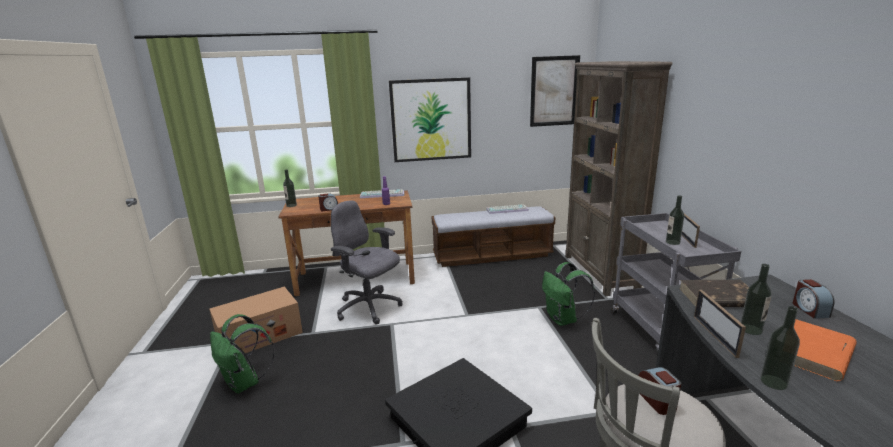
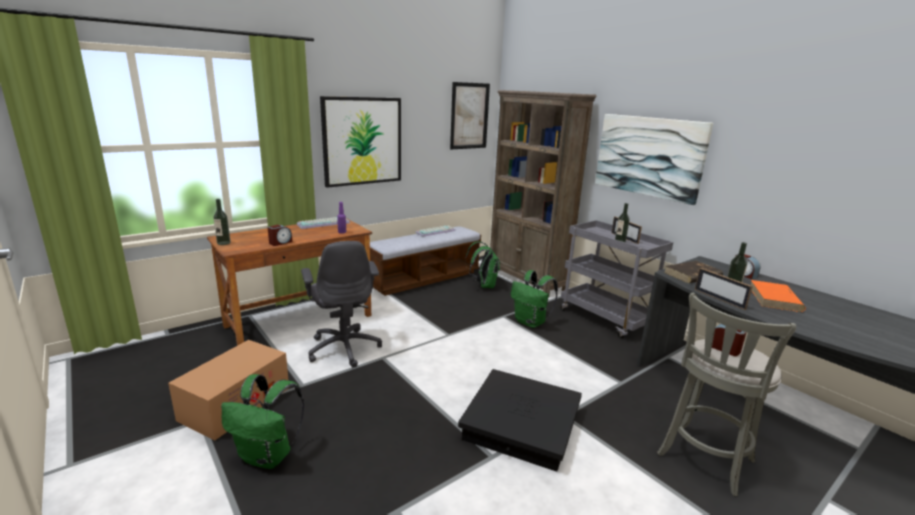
camera: 30 degrees left, 0 degrees up
(369, 308) = (344, 348): grey office chair -> grey office chair turned 120 degrees counterclockwise
(546, 271) = (483, 285): none -> green backpack
(722, 137) = (648, 156): none -> picture
(773, 382) = (777, 319): bottle -> none

